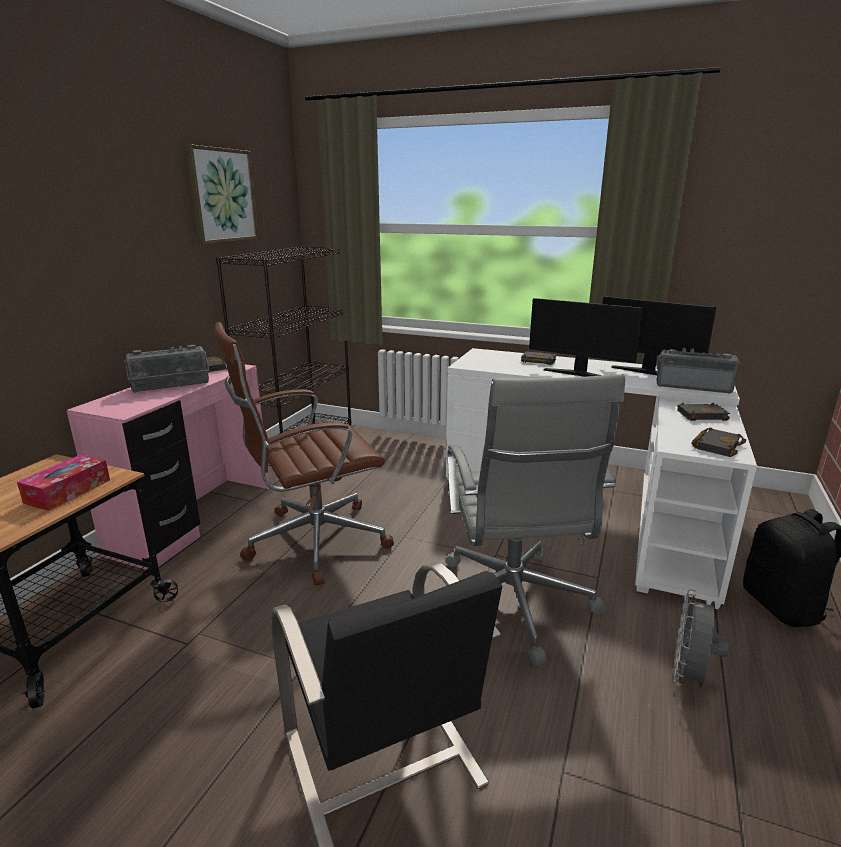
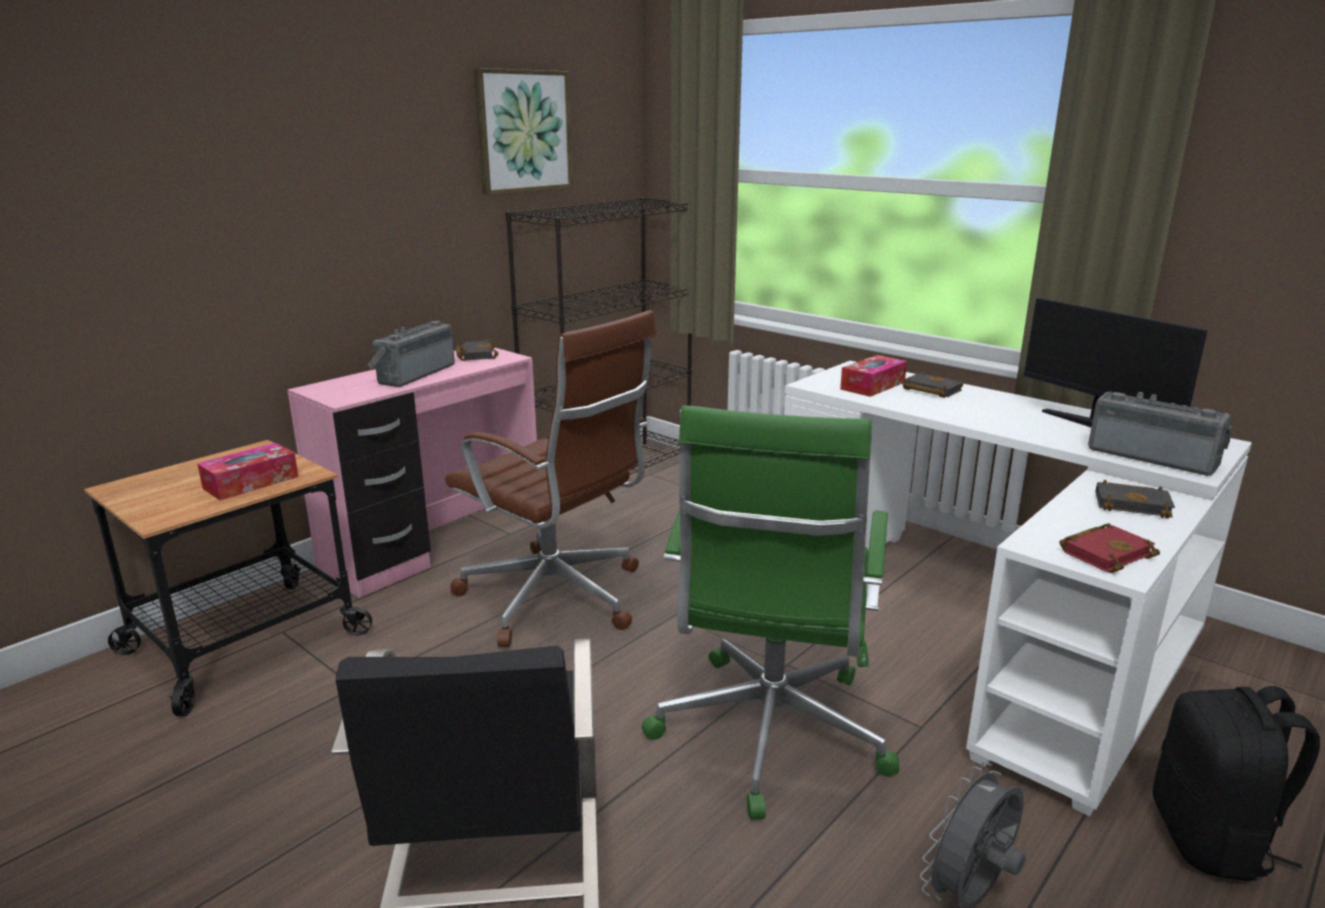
camera: 20 degrees right, 0 degrees up
(171, 386) = (413, 374): radio -> radio turned 120 degrees clockwise
(313, 541) = (557, 599): brown office chair -> brown office chair turned 135 degrees counterclockwise
(501, 362) = (872, 385): none -> tissue box
(512, 605) = (768, 736): grey office chair -> green office chair
(579, 374) = (976, 416): monitor -> none
(716, 445) = (1105, 553): black book -> red book

